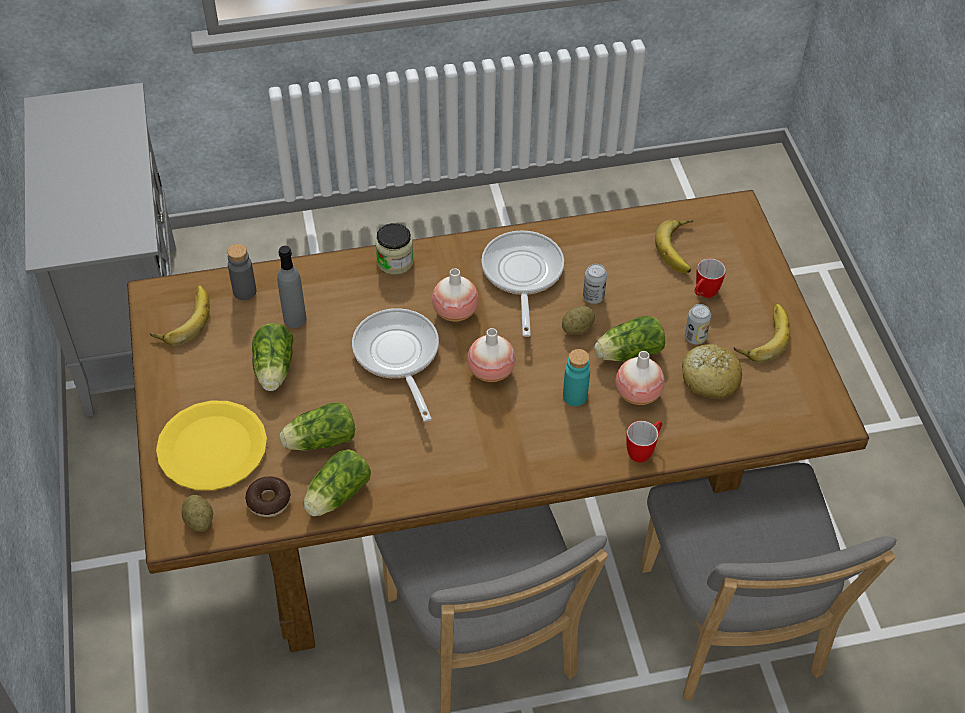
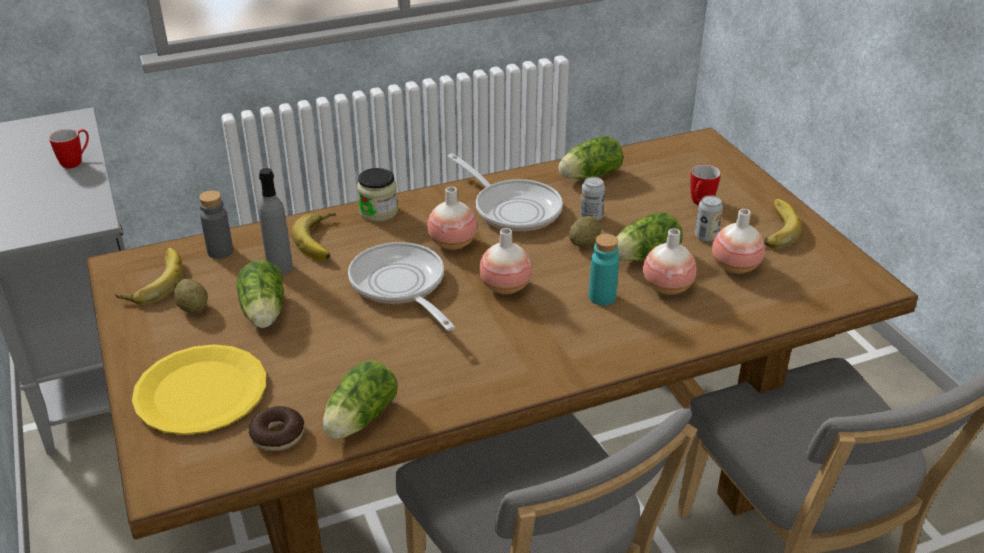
camera: 10 degrees left, 15 degrees down
(199, 521) = (193, 467): potato -> potato (193, 308)
(318, 441) = (327, 370): lettuce -> lettuce (588, 176)
(522, 275) = (513, 208): frying pan -> frying pan turned 150 degrees clockwise
(643, 451) = (693, 334): mug -> mug (76, 161)
(681, 249) = (663, 174): banana -> banana (322, 240)
(709, 378) = (735, 267): bread -> vase

